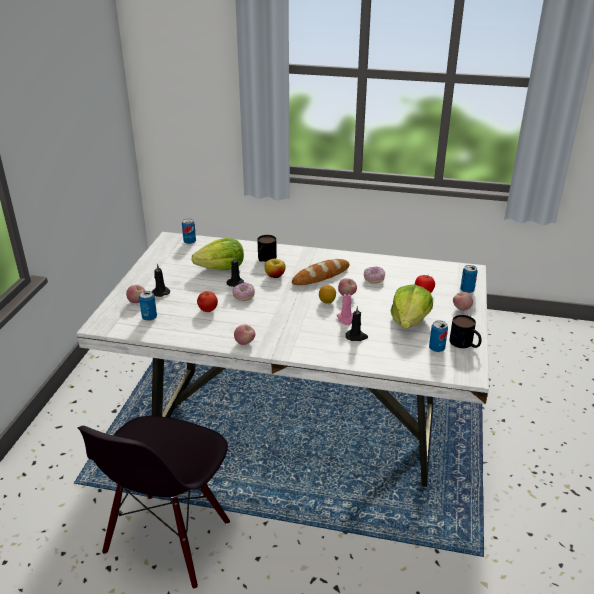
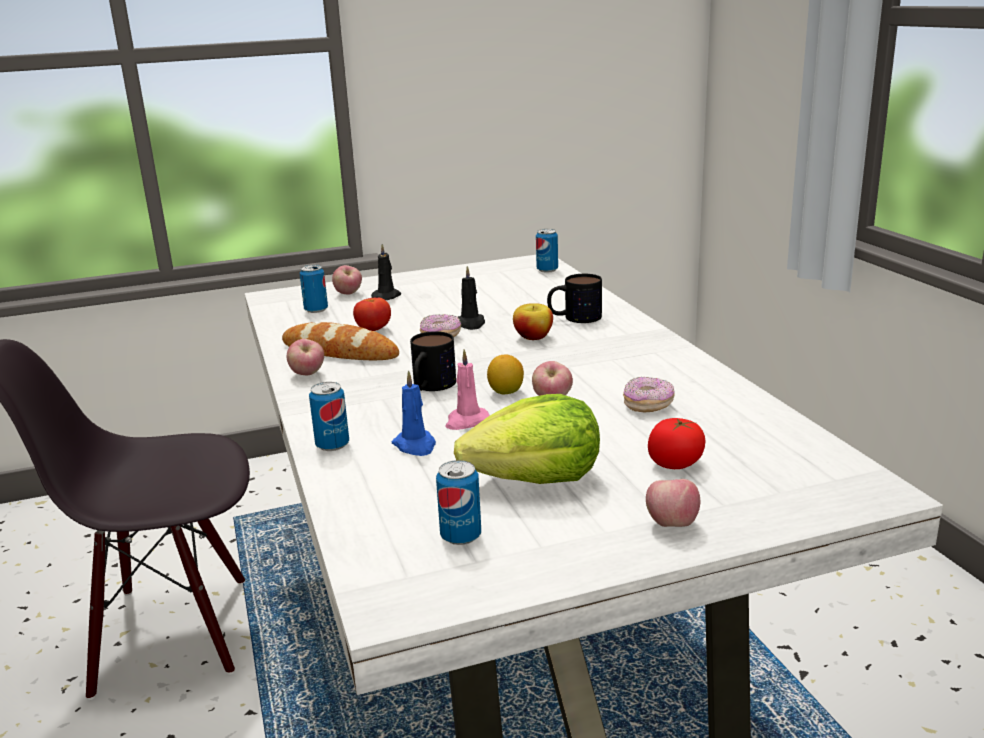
camera: 60 degrees right, 10 degrees down
(221, 268) = (501, 304): lettuce -> none
(321, 275) = (587, 364): bread -> bread (339, 351)
(356, 336) = (415, 446): black candle -> blue candle
(465, 344) = (518, 567): mug -> mug (430, 387)
(467, 290) = (770, 510): can -> can (332, 445)

